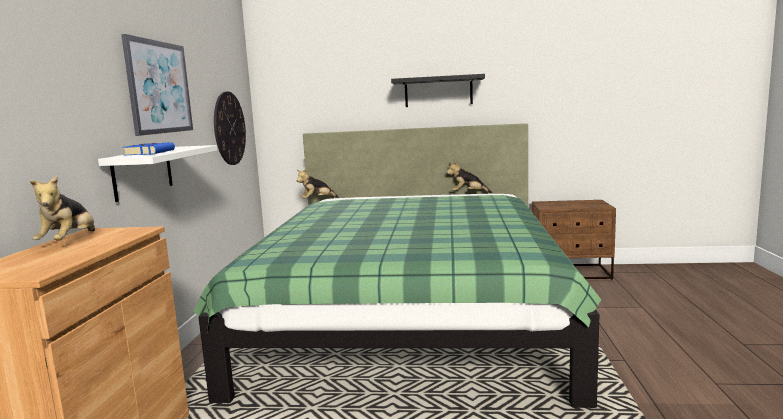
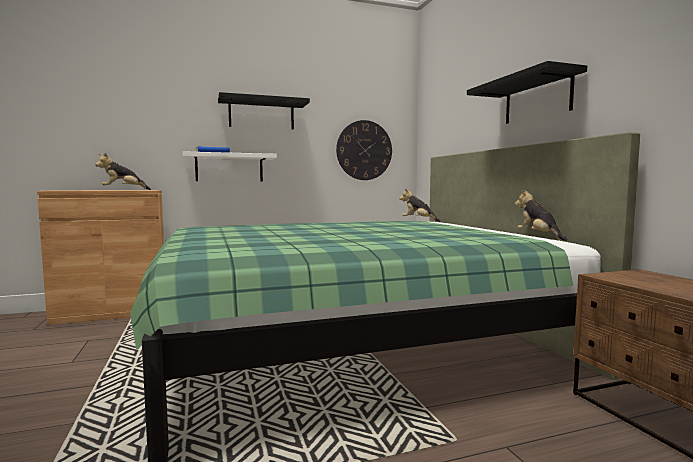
camera: 65 degrees right, 5 degrees down
(159, 87) = (261, 114): picture -> black shelf

